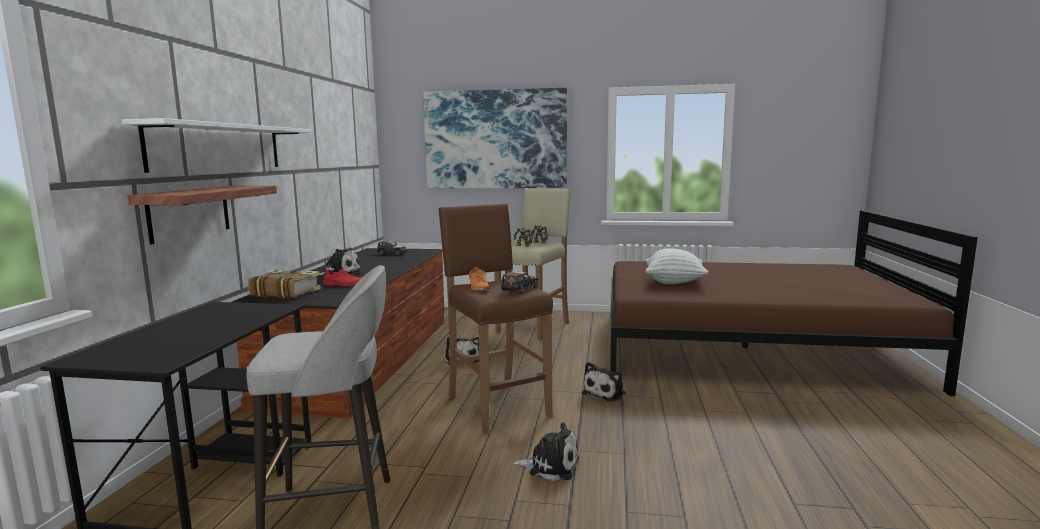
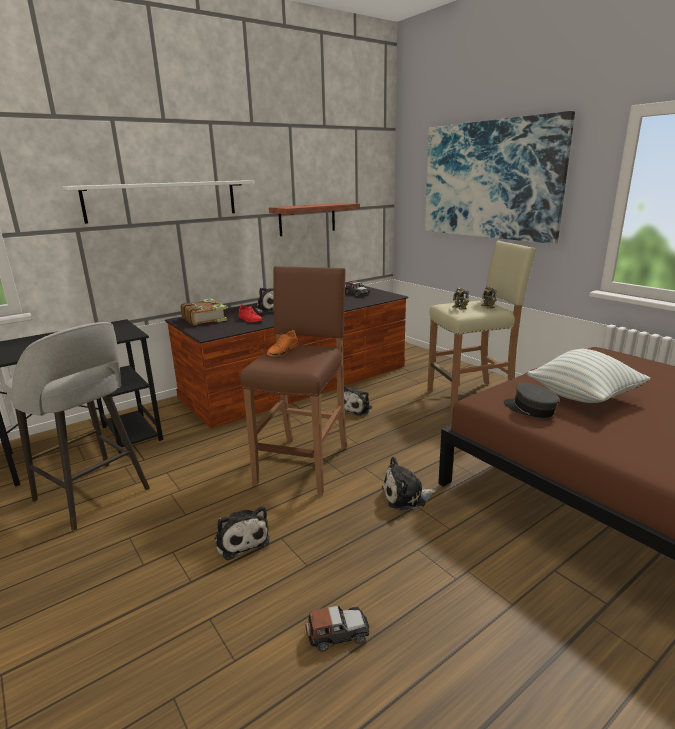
camera: 45 degrees right, 10 degrees up
(189, 213) = (130, 251): shelf -> shelf (307, 219)
(519, 289) = (301, 363): toy car -> toy car (337, 633)
(666, 293) = (530, 409): none -> grey cap

